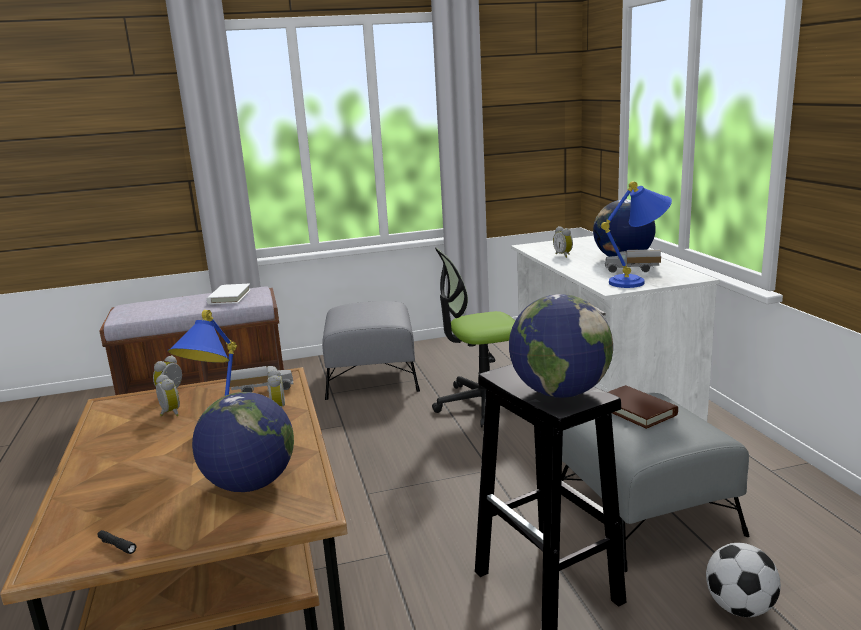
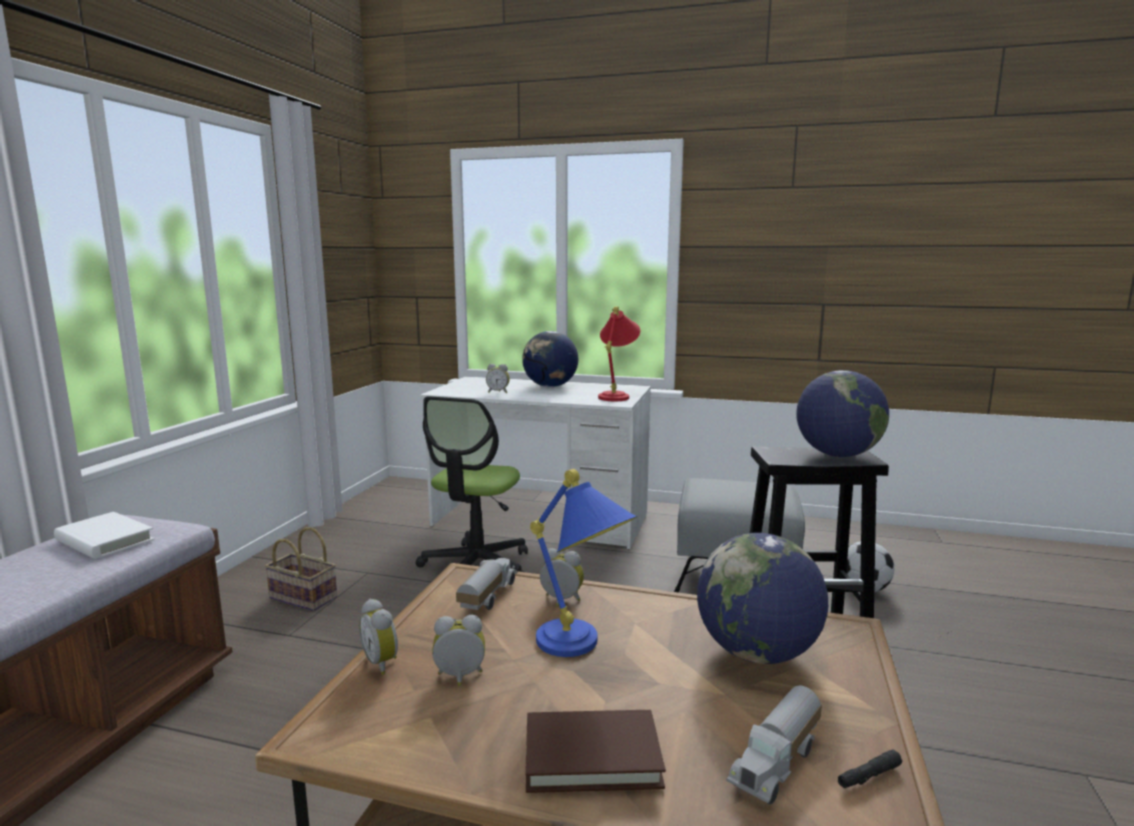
camera: 60 degrees left, 5 degrees down
(372, 377) = (301, 598): grey ottoman -> basket
(632, 270) = (585, 391): toy truck -> toy truck (777, 764)
(636, 410) = (722, 488): brown book -> brown book (592, 756)
(638, 282) = (617, 396): blue table lamp -> red table lamp

